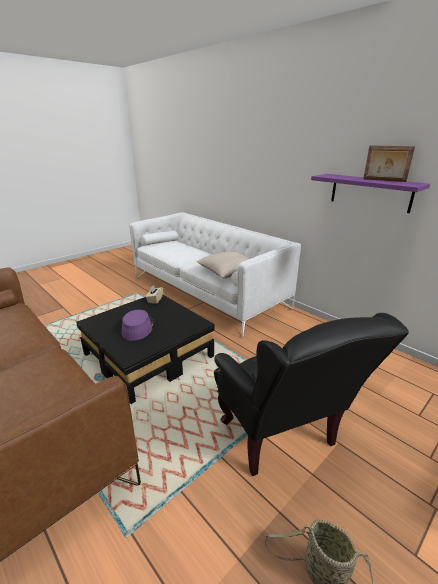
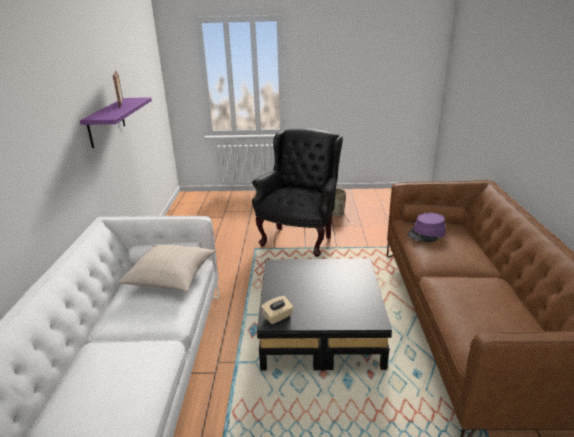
camera: 135 degrees left, 0 degrees up
(137, 328) = (332, 287): purple hat -> purple hat (426, 233)

